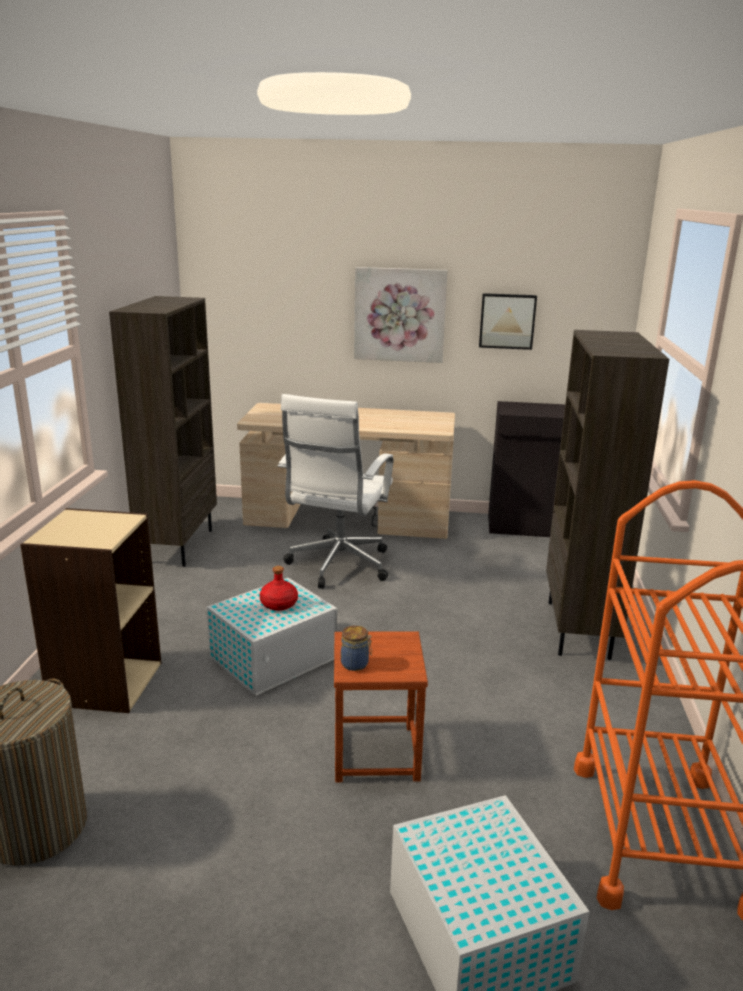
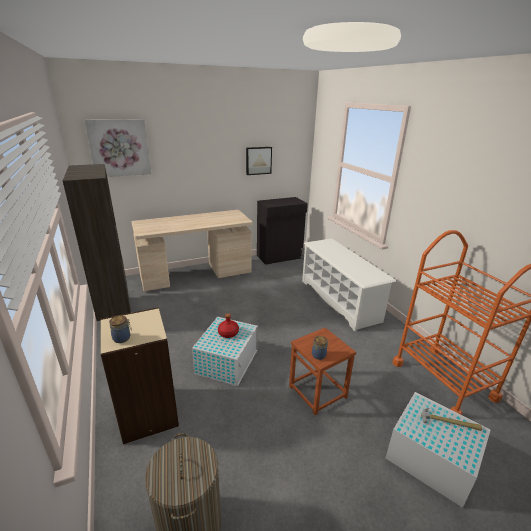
camera: 30 degrees left, 5 degrees up
(63, 535) = (122, 338): none -> jar
(337, 567) = (213, 301): white office chair -> none
(399, 314) = (206, 162): picture -> picture (119, 148)
(514, 863) = (449, 422): none -> hammer
(579, 630) = (339, 300): brown bookcase -> white shoe rack

